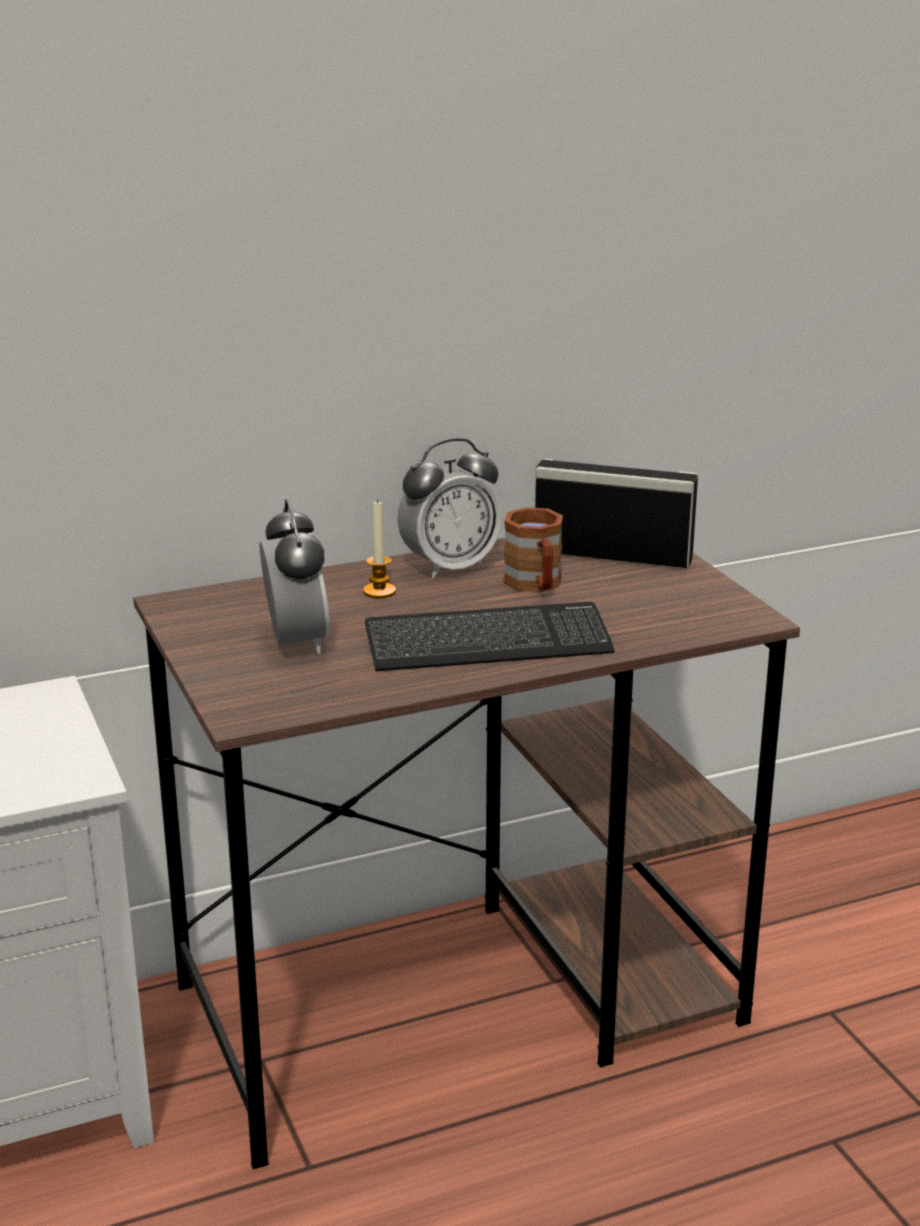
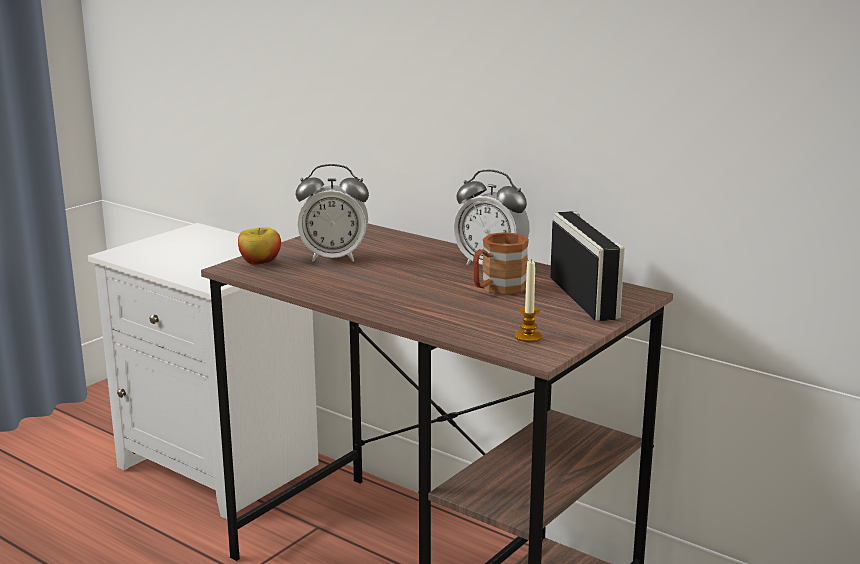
camera: 60 degrees right, 5 degrees down
(245, 693) = (260, 262): none -> apple
(297, 643) = (334, 258): alarm clock -> alarm clock turned 45 degrees clockwise
(379, 591) = (429, 258): candle -> candle (528, 337)
(488, 643) = (392, 295): keyboard -> none

